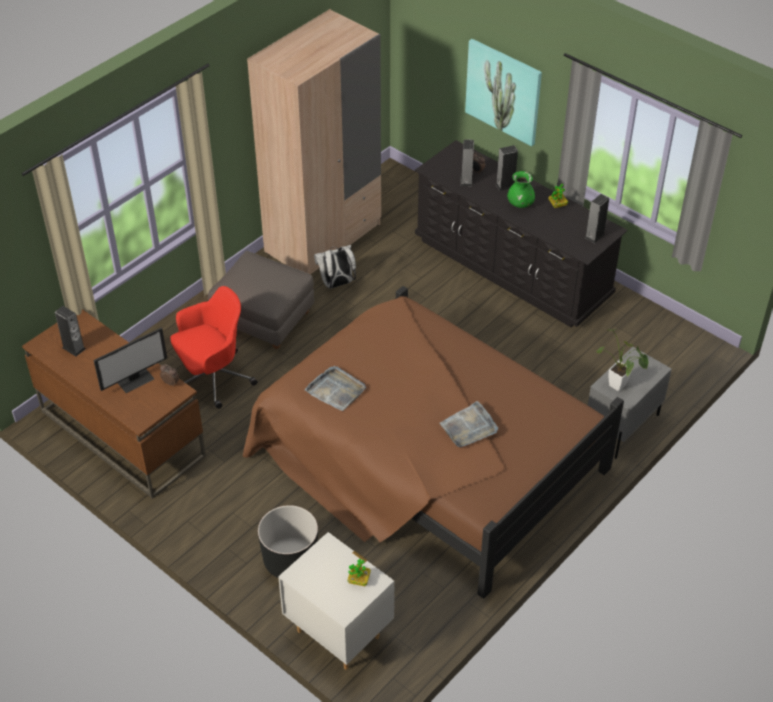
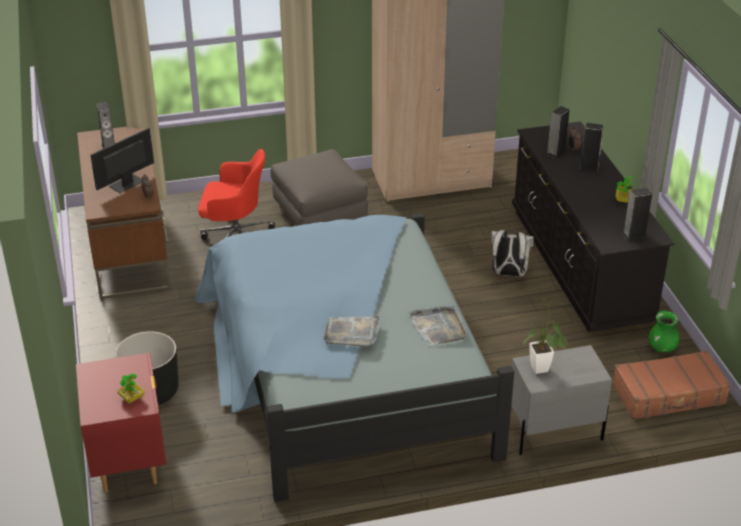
camera: 35 degrees right, 10 degrees down
(135, 379) = (126, 184): monitor -> monitor turned 135 degrees clockwise
(336, 390) = (273, 258): grey tray -> grey tray (439, 327)
(337, 284) = (407, 215): white backpack -> white backpack (508, 274)
(338, 633) = (129, 463): white nightstand -> red nightstand
(426, 459) = (343, 372): brown bed -> blue bed
(504, 91) = (625, 75): picture -> none
(520, 204) = (587, 186): green vase -> green vase (662, 348)
(669, 353) = (669, 395): none -> brown suitcase

